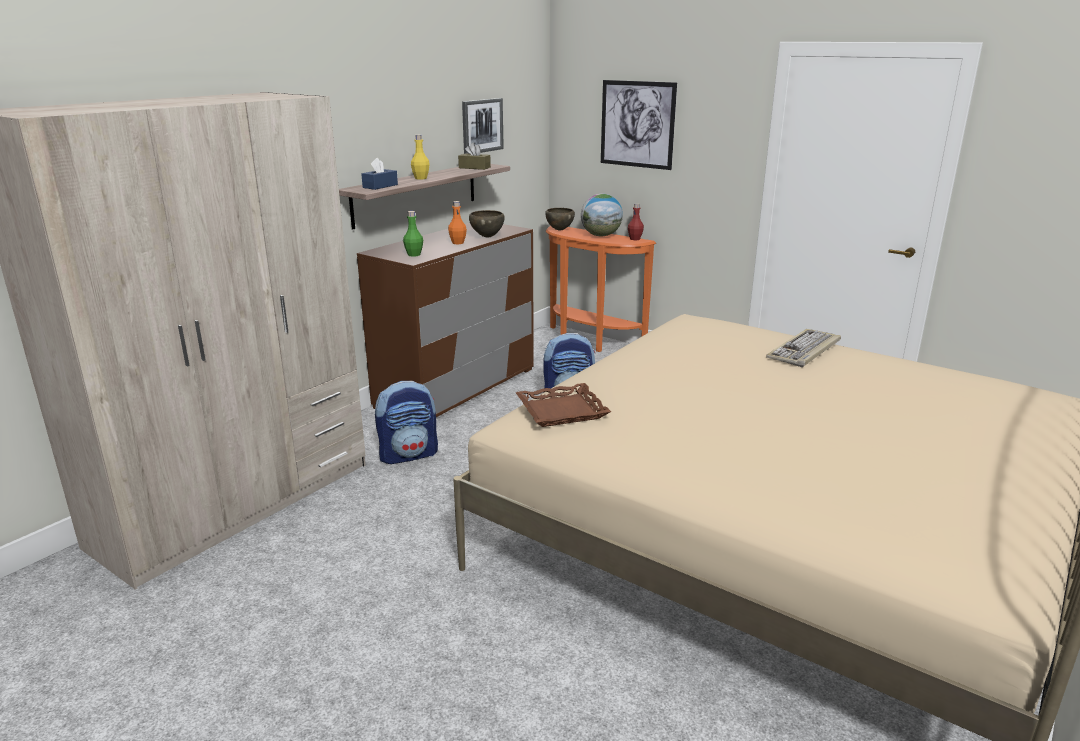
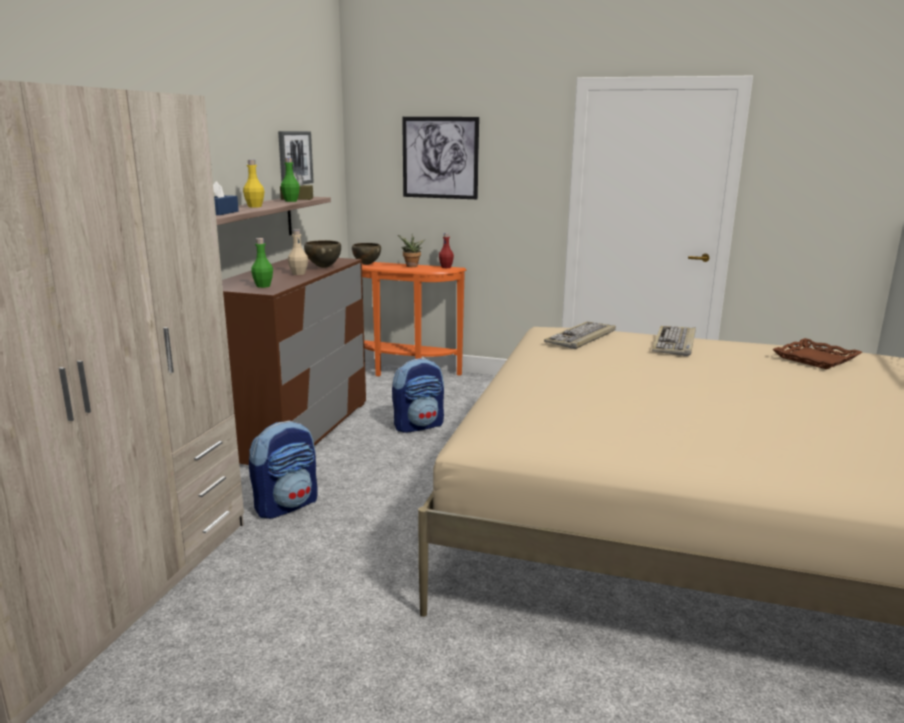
camera: 20 degrees left, 5 degrees down
(457, 243) = (298, 273): orange bottle -> beige bottle
(464, 171) = (291, 201): none -> green bottle
(561, 410) = (520, 418): brown tray -> brown tray (815, 358)
(601, 235) = (411, 266): globe -> potted plant
(709, 333) = (581, 338): none -> keyboard

